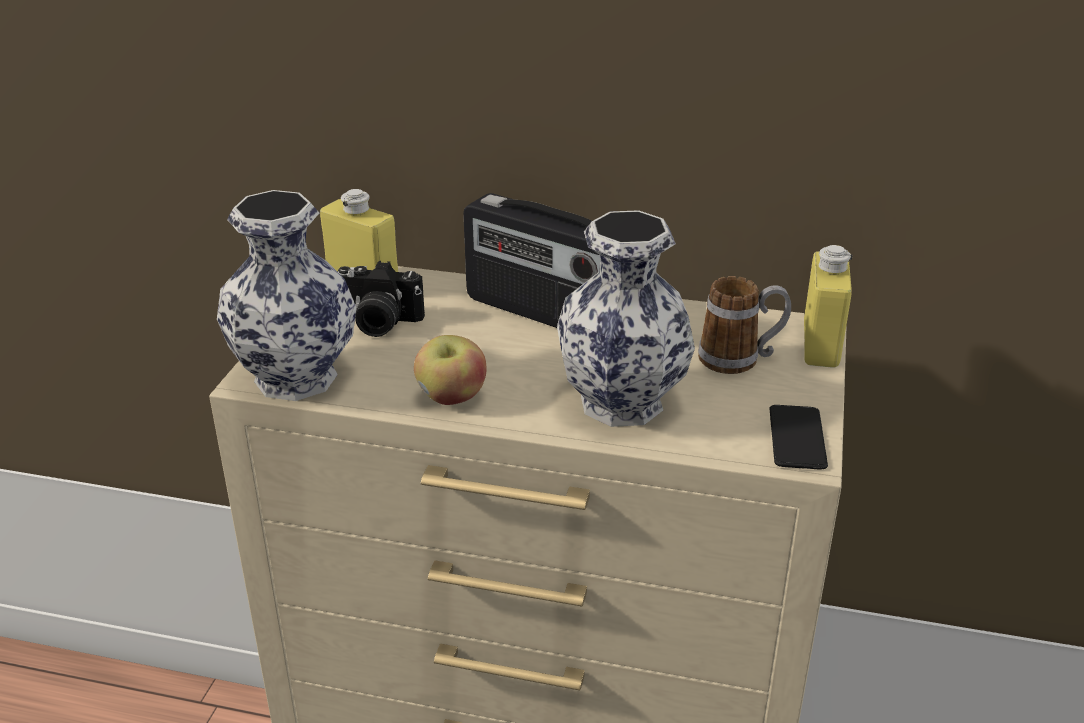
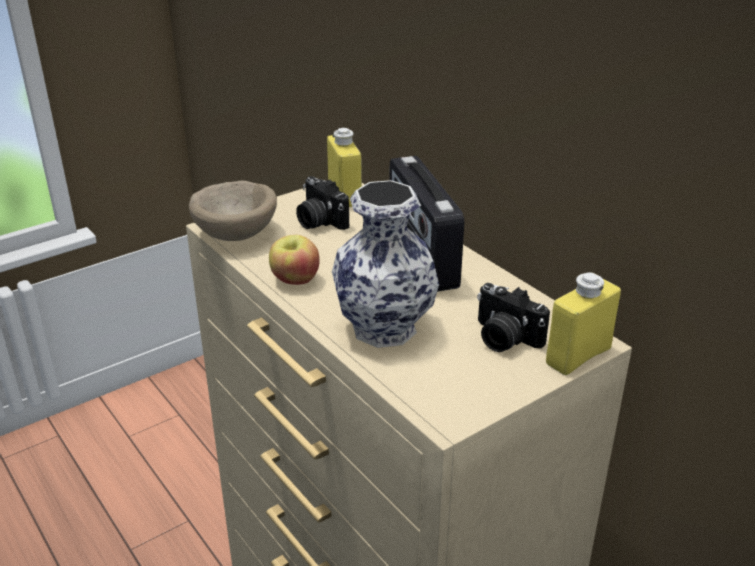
camera: 40 degrees right, 0 degrees up
(296, 376) = (237, 233): vase -> beige bowl
(740, 359) = (503, 338): mug -> camera
(797, 438) = (461, 405): phone -> none

